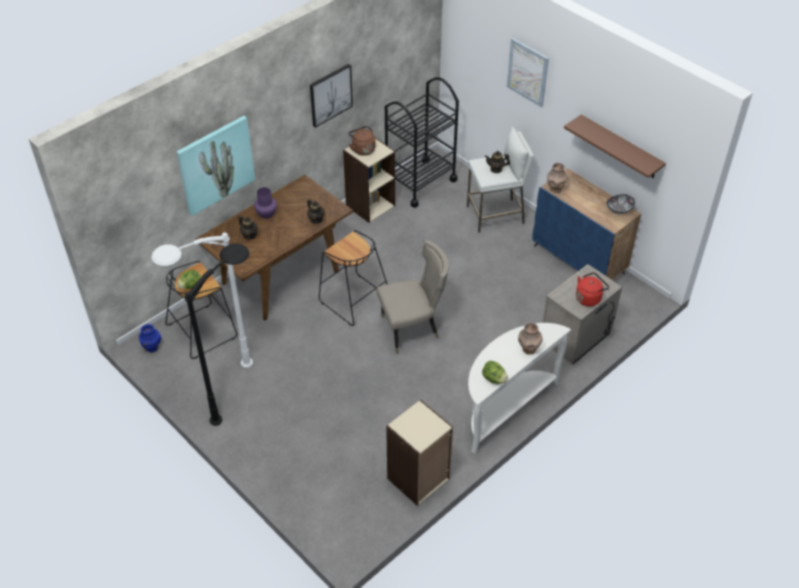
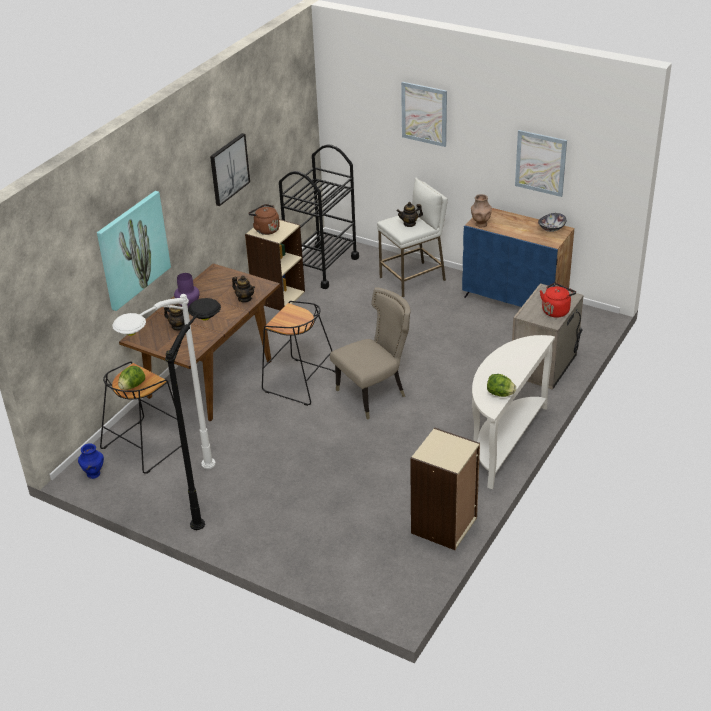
camera: 15 degrees left, 10 degrees down
(528, 349) = (522, 362): brown vase -> none
(620, 147) = (540, 163): brown shelf -> picture

